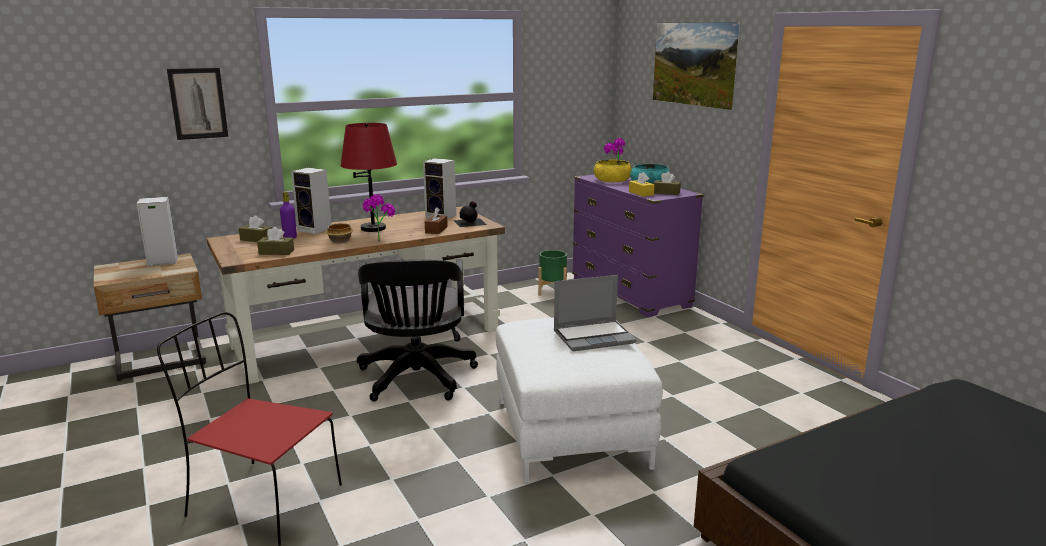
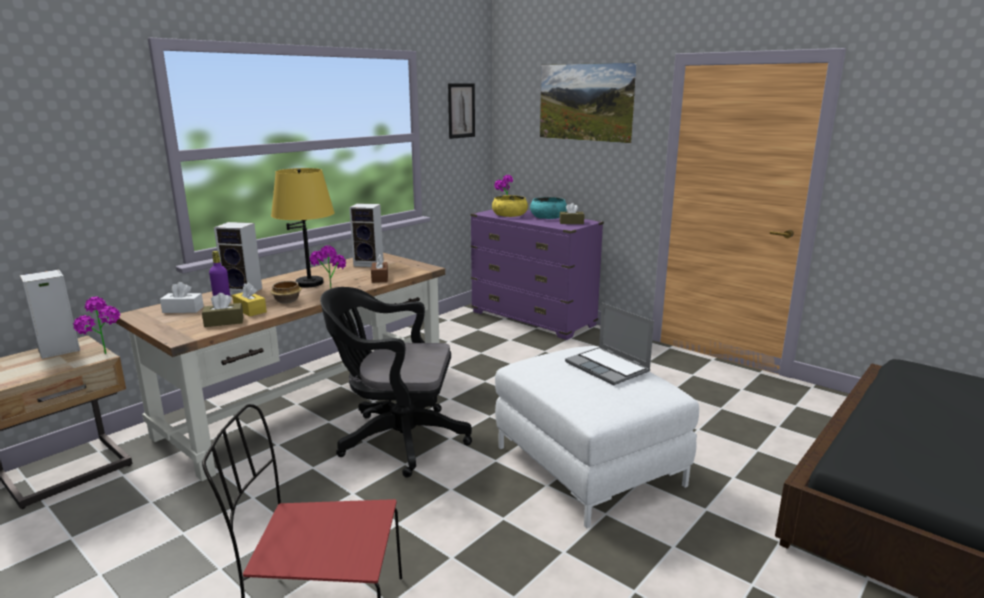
camera: 20 degrees left, 0 degrees up
(189, 270) = (106, 356): none -> potted plant
(198, 103) = (86, 153): picture -> picture (461, 110)
(256, 239) = (183, 309): brown tissue box -> white tissue box
(373, 228) = (310, 283): red table lamp -> yellow table lamp
(416, 380) = (397, 439): black office chair -> black office chair turned 120 degrees clockwise
(470, 222) = (406, 267): black bottle -> none
(552, 291) = (462, 326): green planter -> none
(594, 337) = (608, 367): laptop -> laptop turned 90 degrees clockwise
(641, 193) = (550, 225): yellow tissue box -> yellow tissue box (250, 310)

